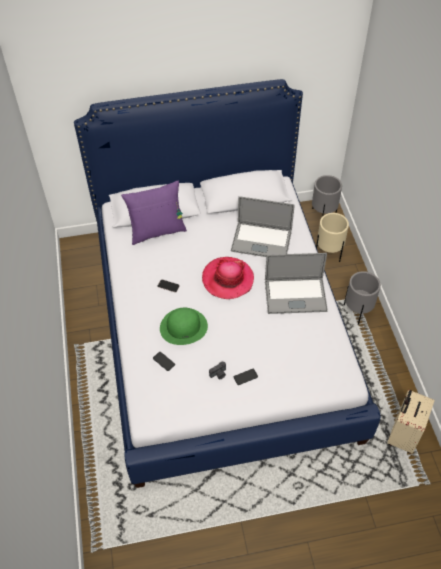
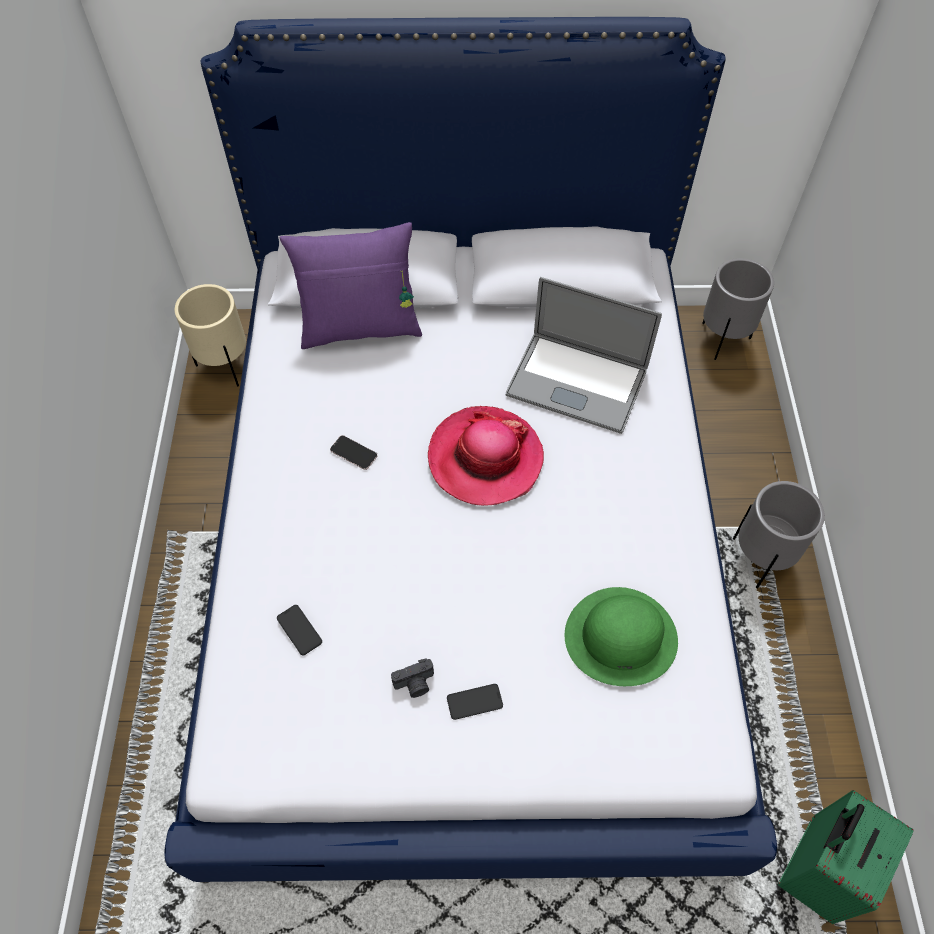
camera: 10 degrees right, 5 degrees up
(183, 327) = (363, 554): green hat -> green hat (621, 637)
(295, 295) = (627, 521): laptop -> none
(329, 253) = (720, 422): beige planter -> beige planter (226, 367)
(402, 435) = (814, 868): beige suitcase -> green suitcase

